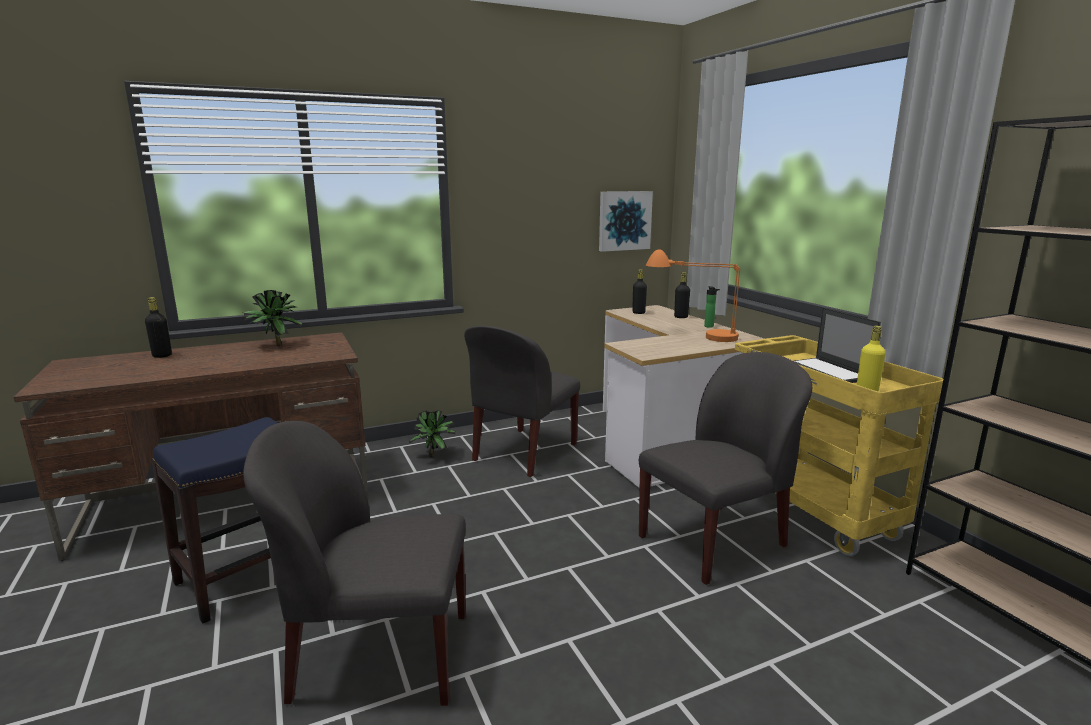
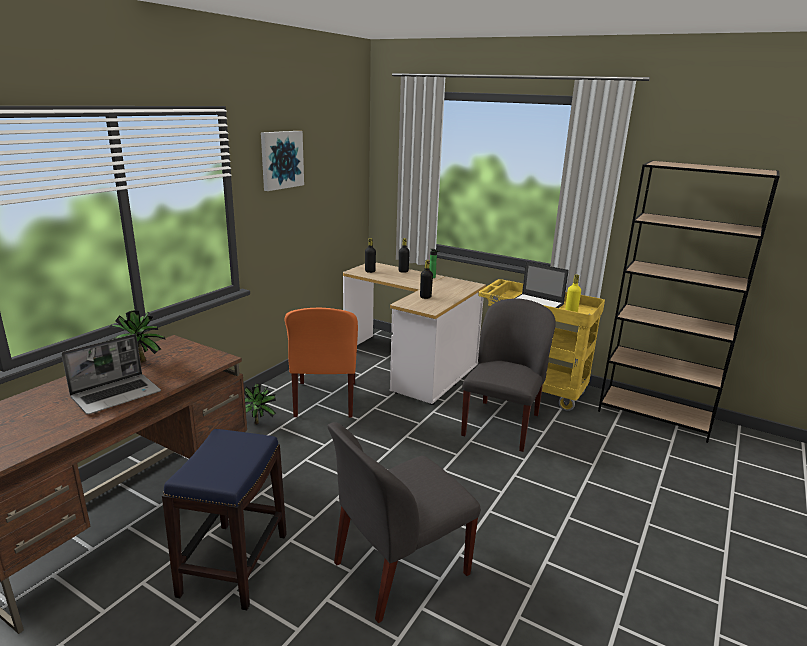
camera: 35 degrees left, 5 degrees up
(162, 356) = (39, 400): black bottle -> black bottle (425, 297)
(212, 363) = (117, 394): none -> laptop
(523, 453) = (325, 400): grey chair -> orange chair
(624, 220) = (343, 197): picture -> picture (281, 160)
(692, 336) = (434, 288): orange table lamp -> none

